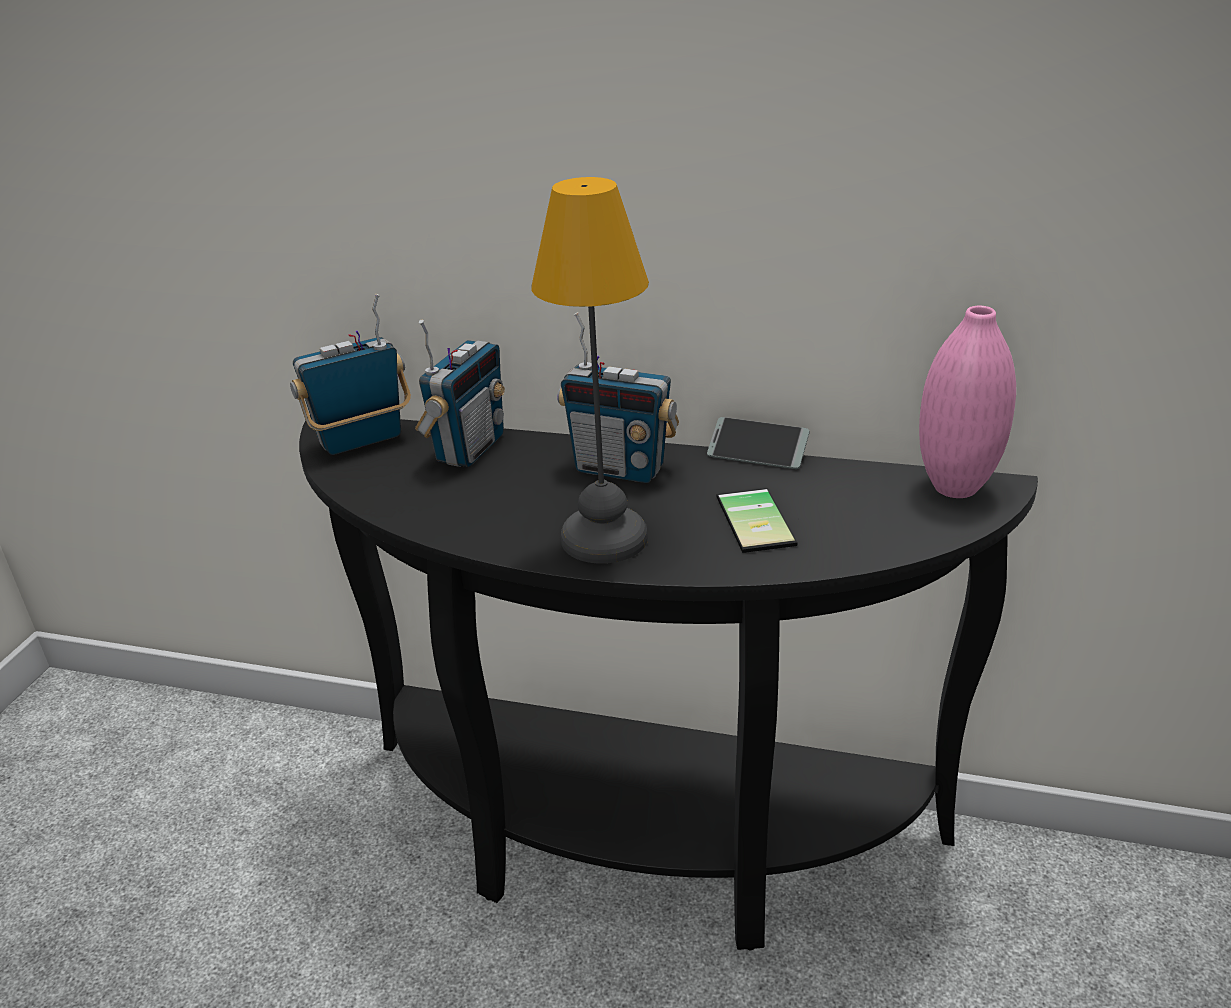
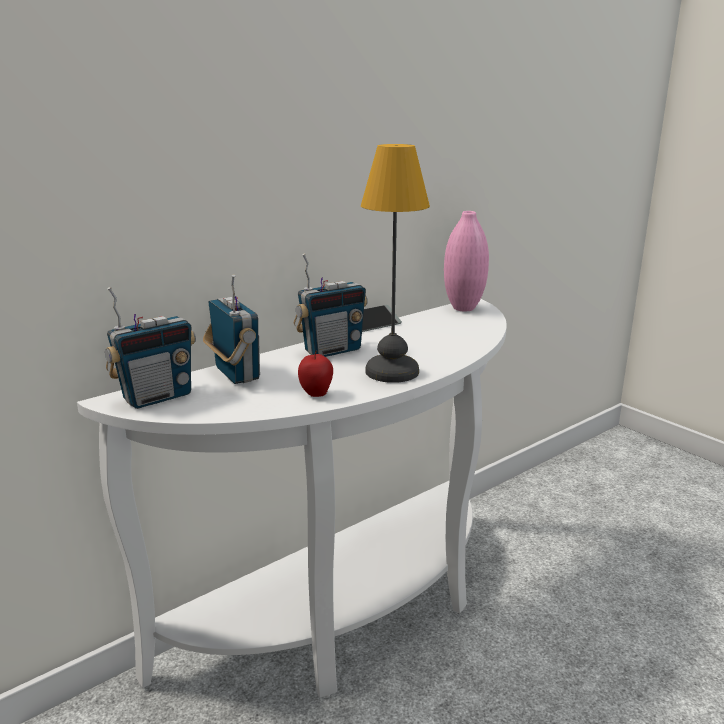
camera: 55 degrees left, 10 degrees down
(361, 440) = (157, 397): radio -> radio turned 135 degrees counterclockwise
(471, 519) = (316, 393): none -> apple
(636, 842) = (355, 613): black console table -> white console table
(761, 520) = (431, 341): phone -> none

